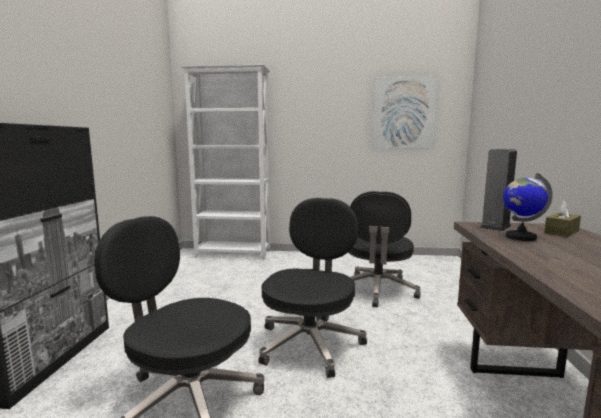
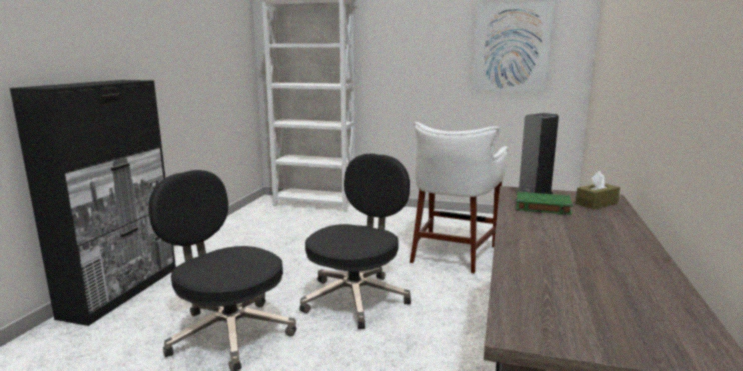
camera: 10 degrees right, 5 degrees up
(377, 290) = (452, 253): black office chair -> white stool
(520, 237) = (542, 207): globe -> green book

